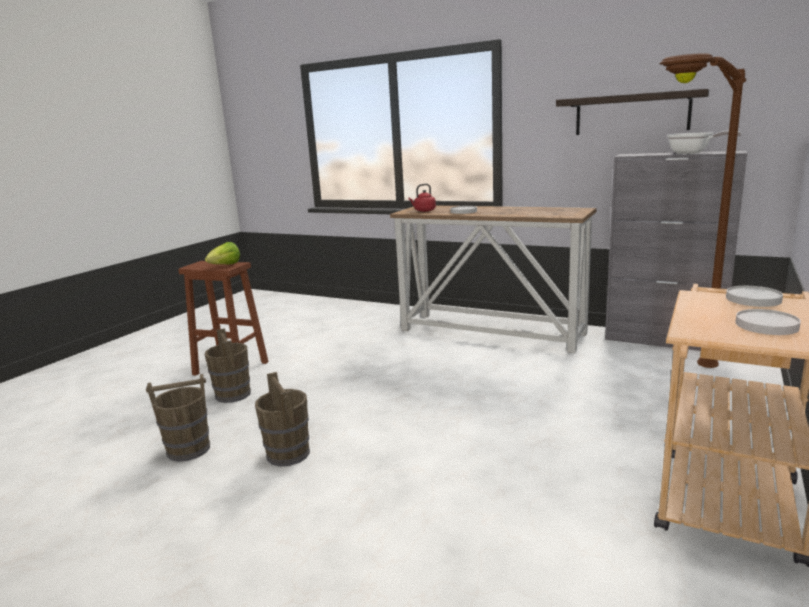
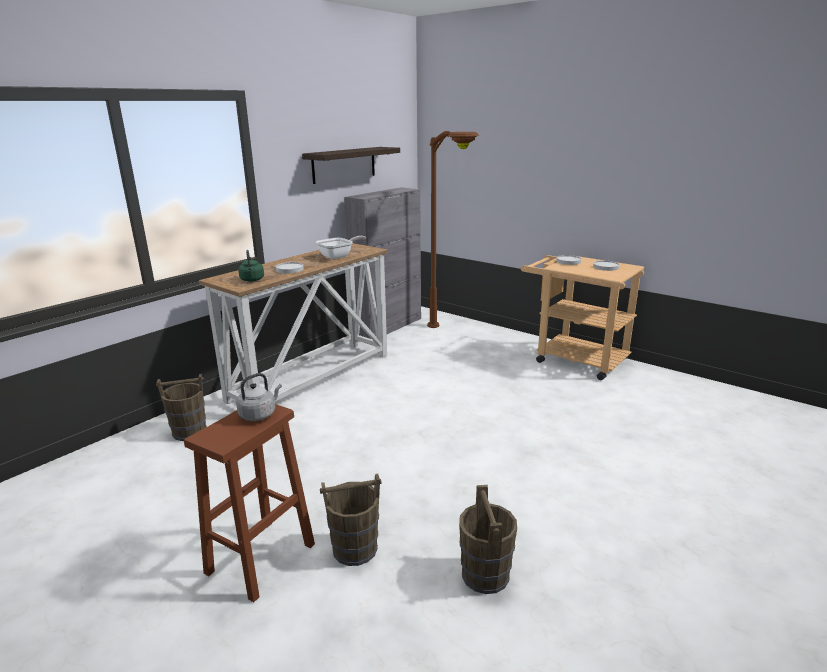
camera: 80 degrees left, 5 degrees up
(225, 266) = (259, 414): lettuce -> grey kettle
(288, 454) = (509, 501): brown bucket -> brown bucket (190, 432)
(423, 211) = (252, 280): red kettle -> green kettle
(693, 153) = (392, 191): frying pan -> frying pan (339, 256)

